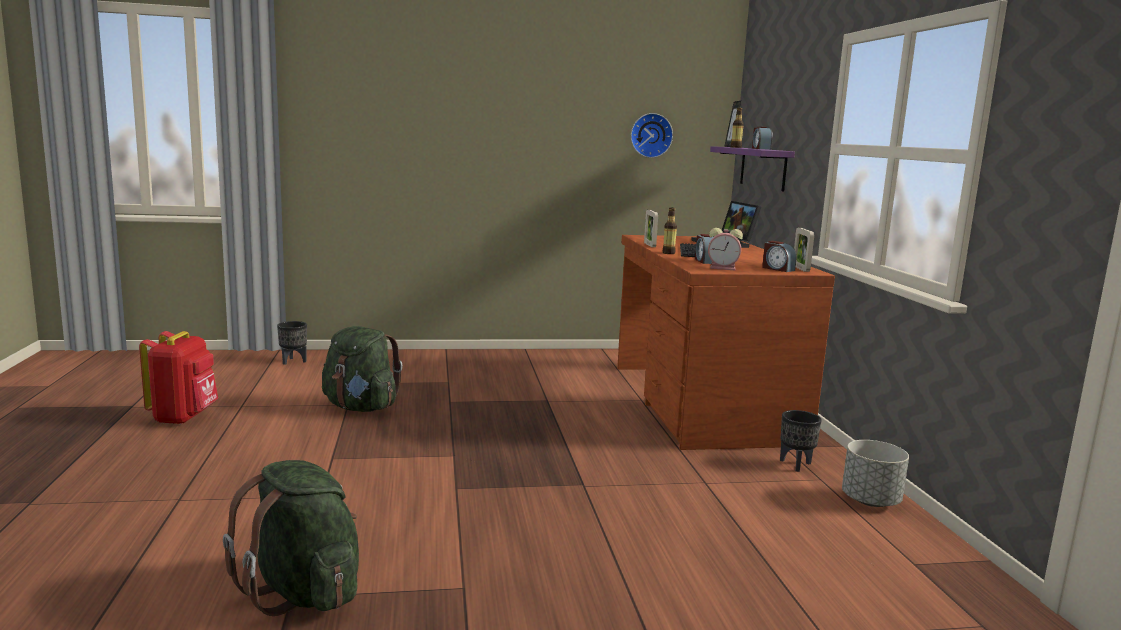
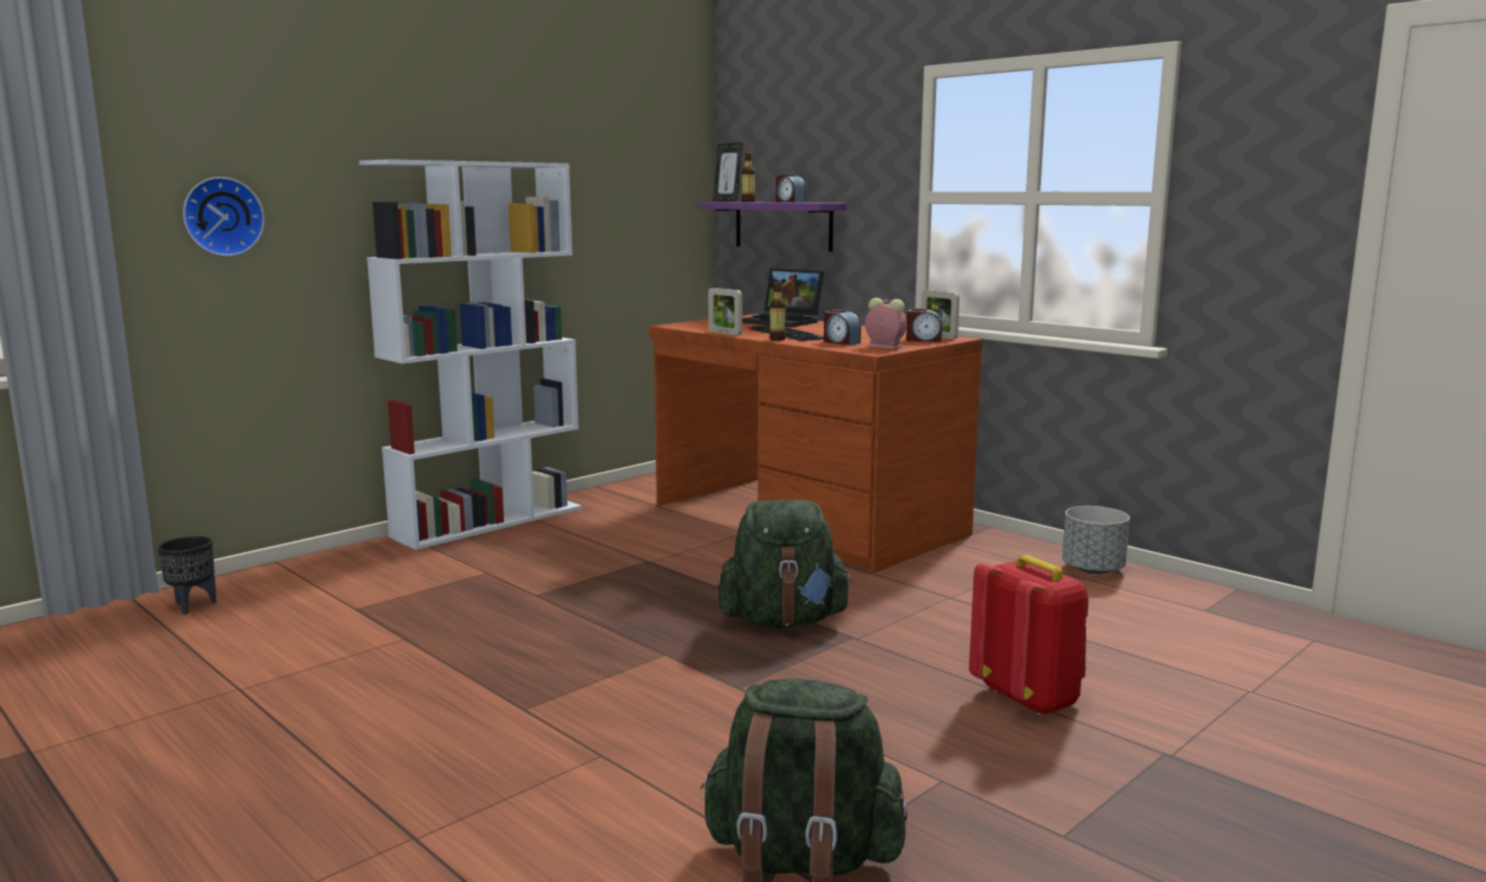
camera: 35 degrees left, 0 degrees up
(184, 417) = (172, 735): red backpack -> red backpack (1028, 698)
(361, 407) = (432, 637): green backpack -> green backpack (783, 621)
(502, 354) = (489, 521): none -> white bookcase
(650, 135) = (627, 191): wall clock -> wall clock (222, 216)
(724, 268) = (883, 347): alarm clock -> alarm clock turned 120 degrees counterclockwise
(796, 465) = (989, 556): black planter -> none

